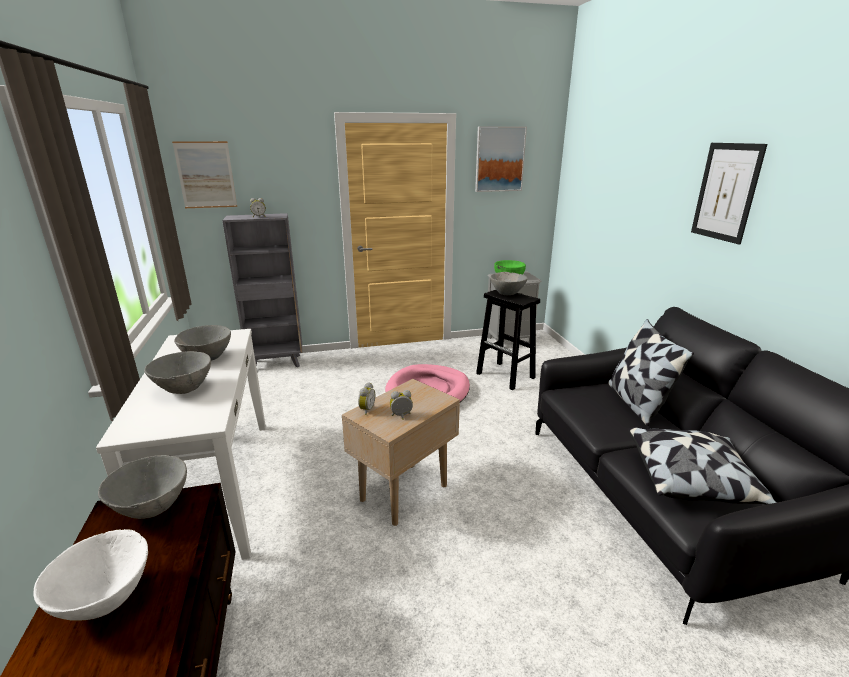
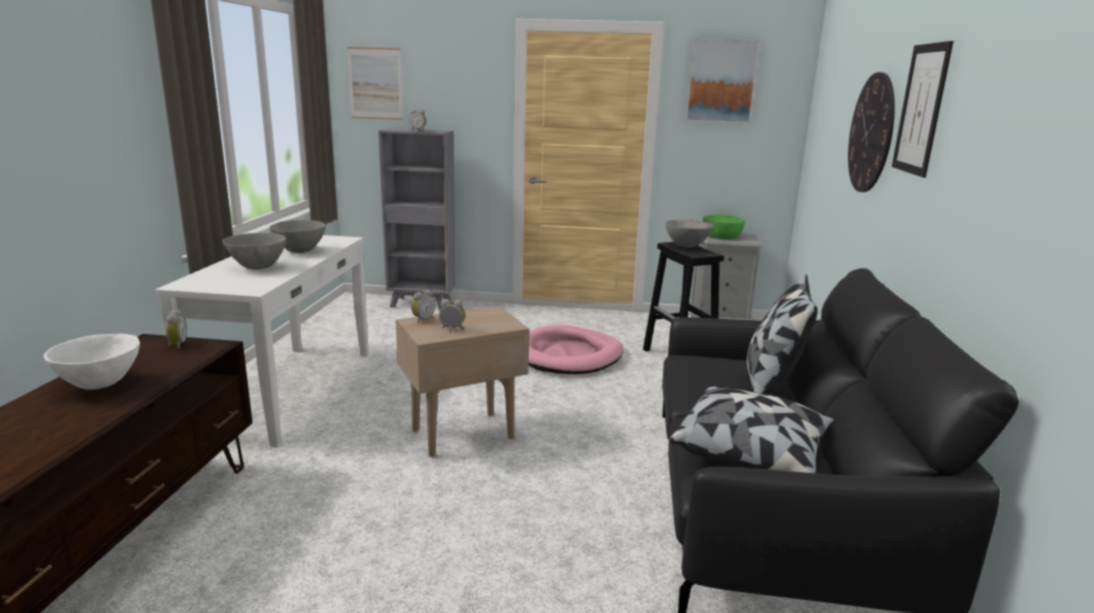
camera: 20 degrees right, 5 degrees down
(152, 508) = (177, 345): grey bowl -> alarm clock
(655, 204) = (871, 133): none -> wall clock

